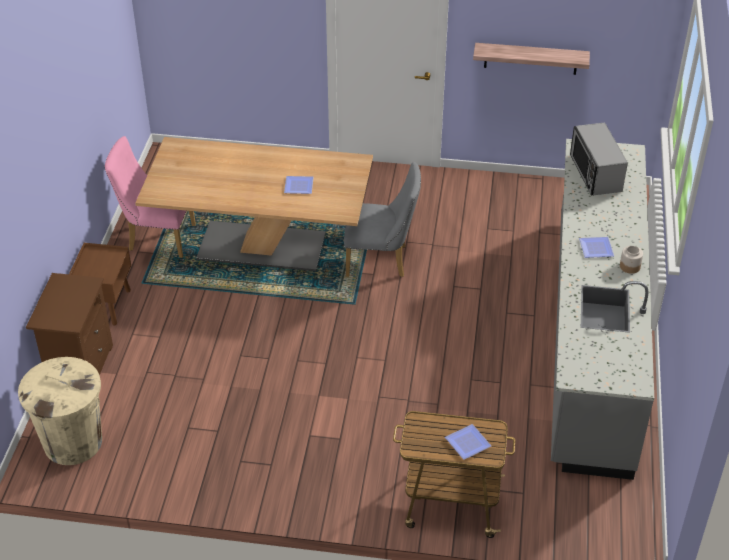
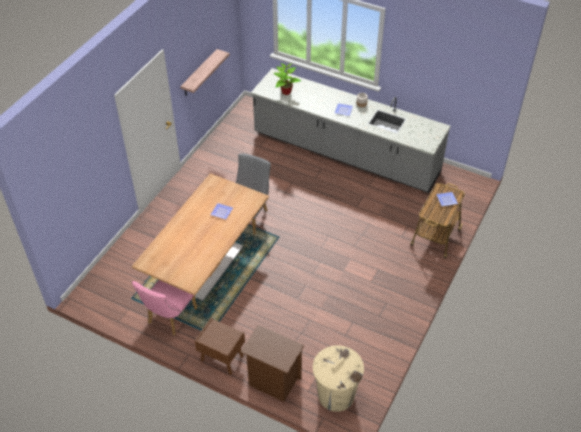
camera: 70 degrees left, 5 degrees up
(595, 174) = (286, 91): microwave -> potted plant

